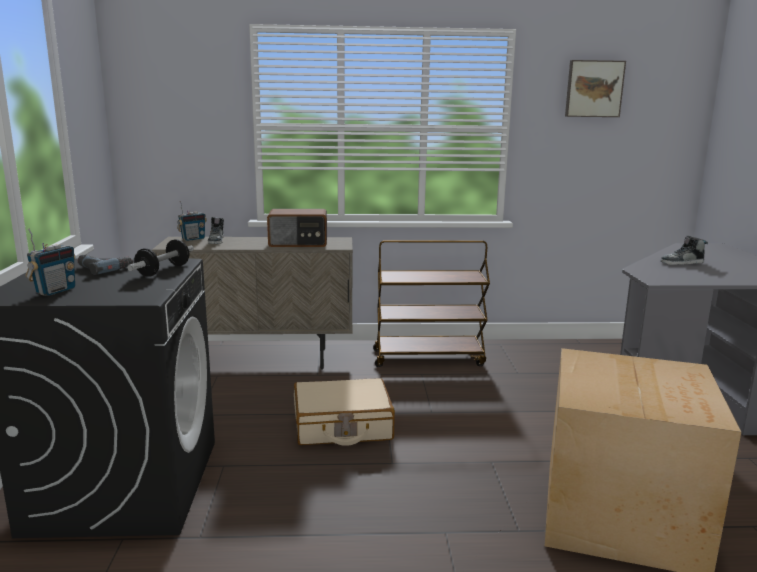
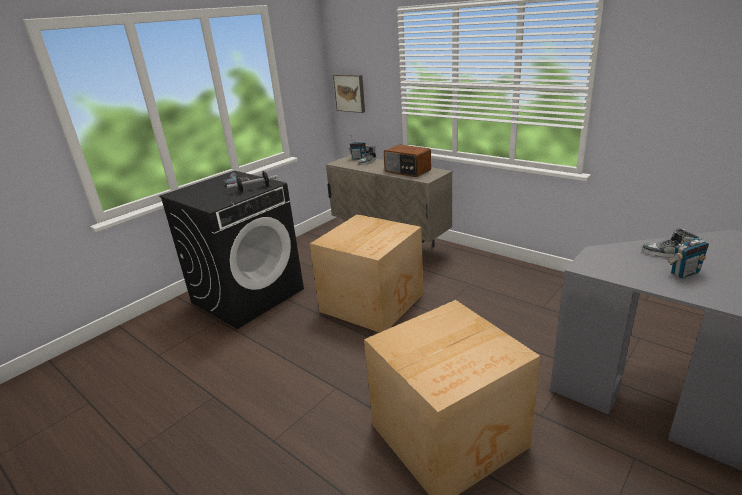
camera: 45 degrees right, 10 degrees up
(55, 291) = (196, 193): radio -> radio (684, 273)
(342, 426) = (374, 302): beige suitcase -> cardboard box
(429, 357) = (493, 273): brown cart -> none
(593, 89) = (691, 47): picture -> picture (350, 93)

